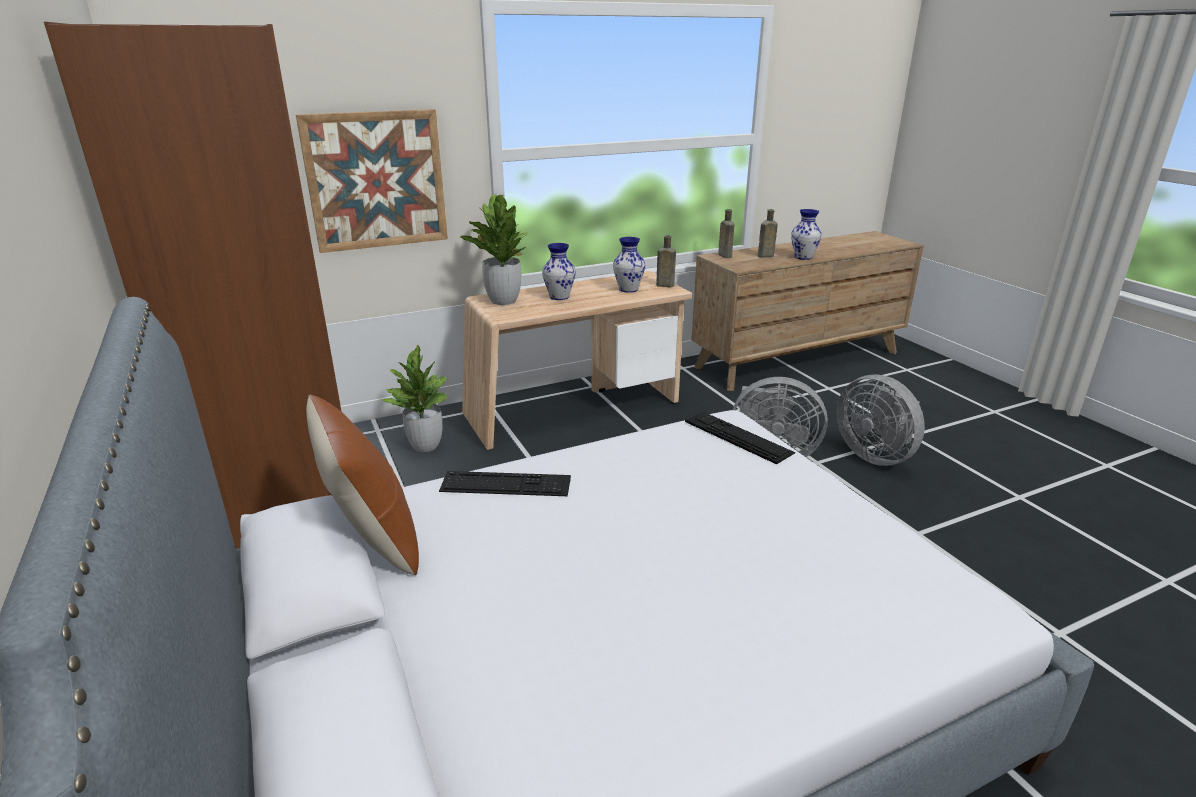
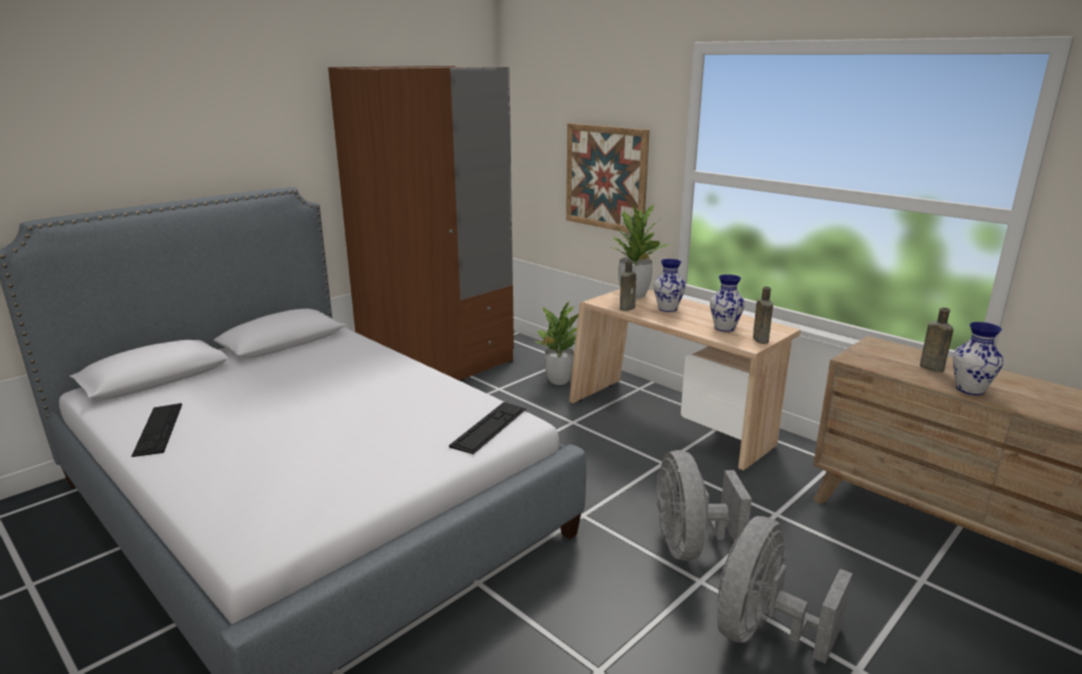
camera: 70 degrees right, 5 degrees down
(373, 539) = (316, 345): brown pillow -> none
(506, 484) = (382, 362): keyboard -> keyboard (158, 429)
(724, 255) = (889, 347): brown bottle -> brown bottle (628, 308)

